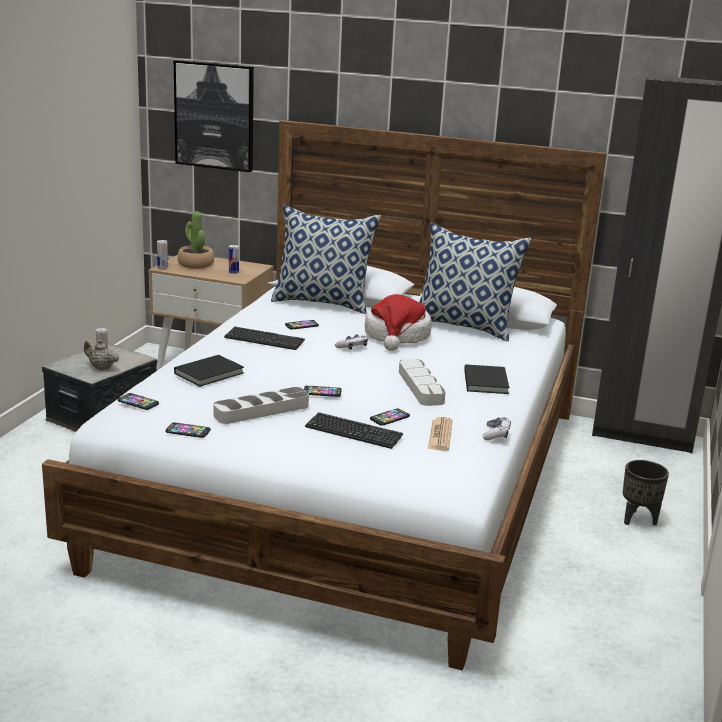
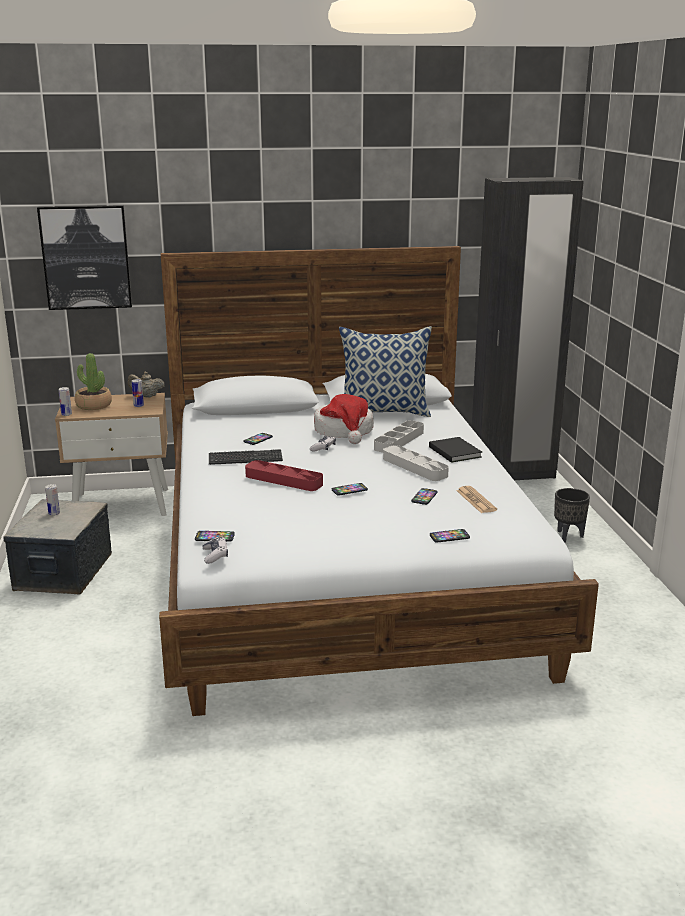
camera: 25 degrees left, 0 degrees up
(101, 368) = (65, 523): beige teapot -> beige teapot (147, 396)
(188, 431) = (287, 549): phone -> phone (449, 536)
(211, 373) = (242, 497): black book -> none
(261, 410) = (323, 517): grey tray -> grey tray (399, 440)
(271, 367) = (283, 480): none -> red tray
(323, 303) = (249, 417): pillow -> none
(353, 432) = (414, 515): keyboard -> none
(496, 434) = (512, 489): game controller -> game controller (215, 555)

